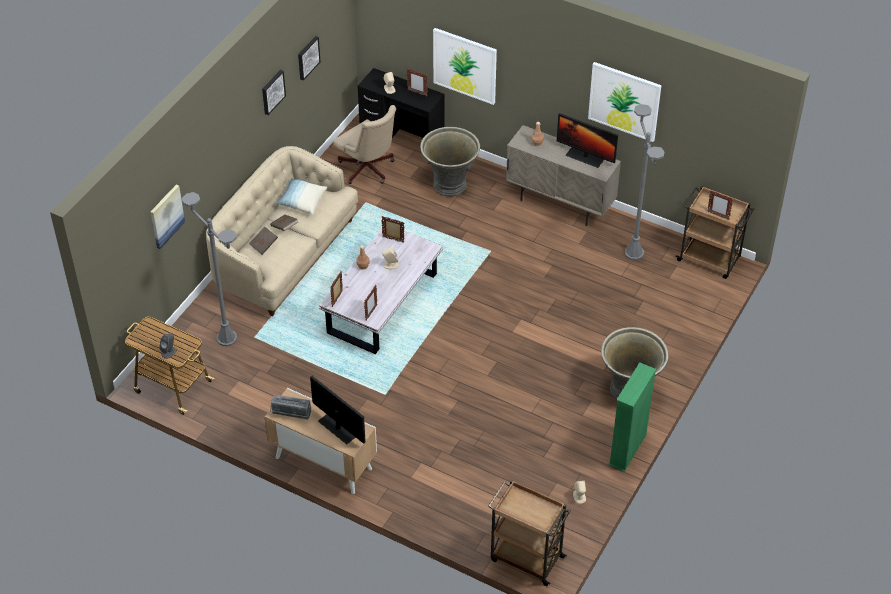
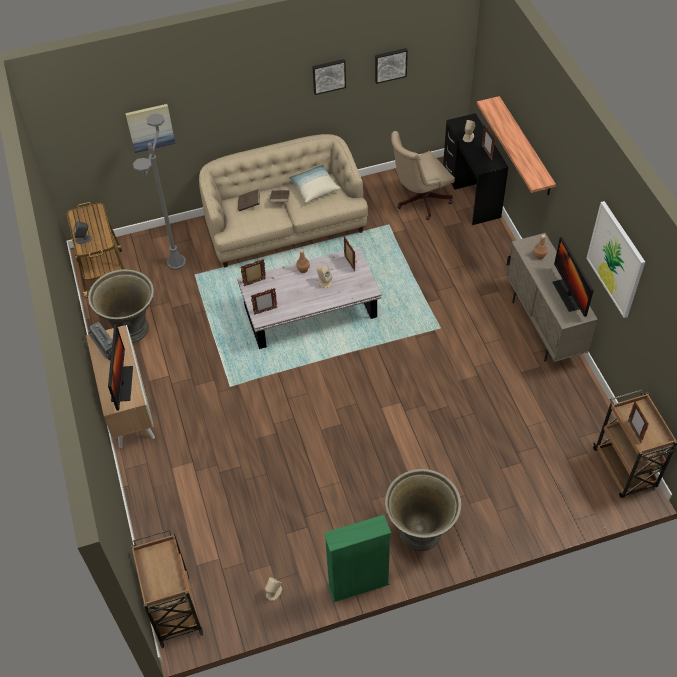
camera: 45 degrees right, 5 degrees up
(368, 170) = (419, 201): beige office chair -> beige office chair turned 60 degrees clockwise
(450, 184) = (469, 252): grey planter -> grey planter (131, 329)
(465, 65) = (525, 147): picture -> shelf
(634, 253) = (561, 414): grey floor lamp -> none

